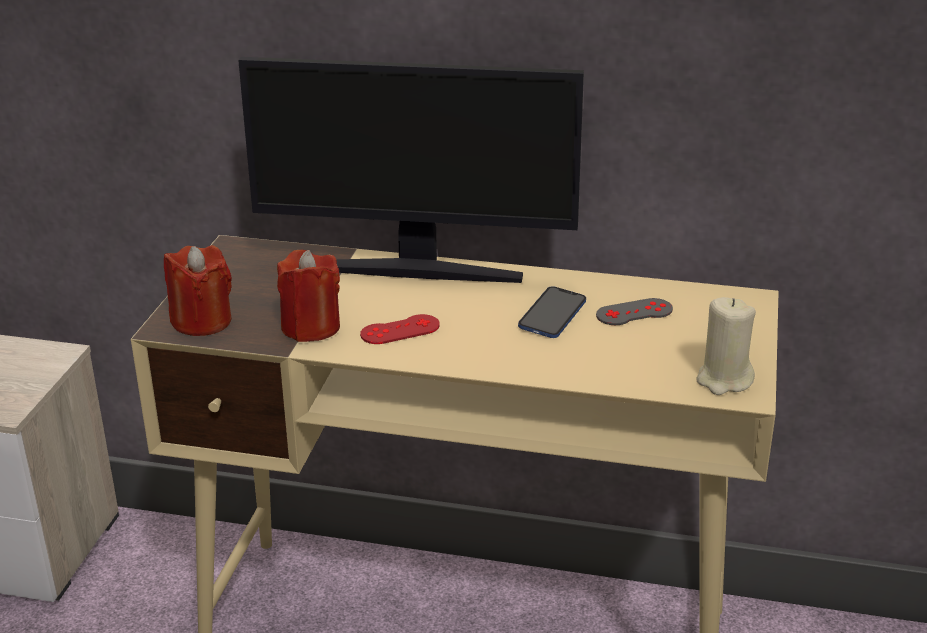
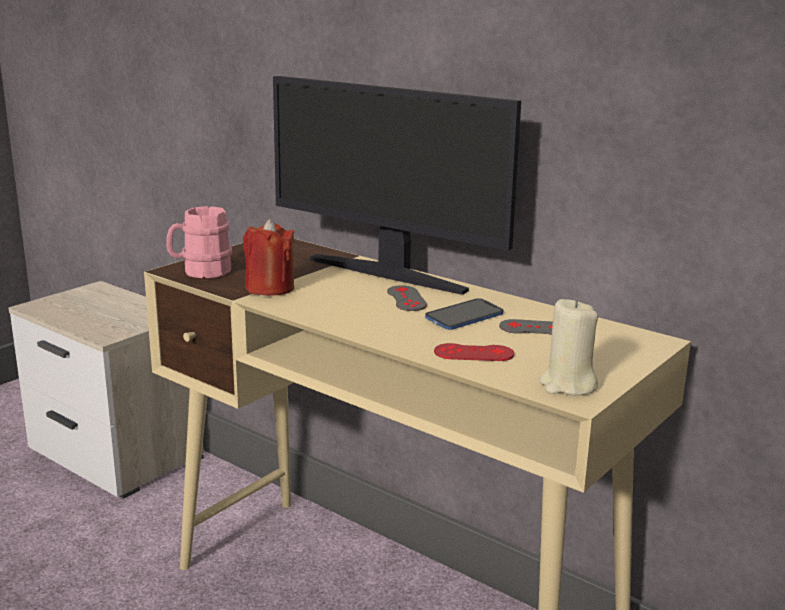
camera: 25 degrees right, 10 degrees down
(202, 321) = (201, 271): red candle -> pink mug
(400, 330) = (332, 302): red game controller -> red game controller (474, 353)
(471, 304) = (406, 299): none -> grey game controller

